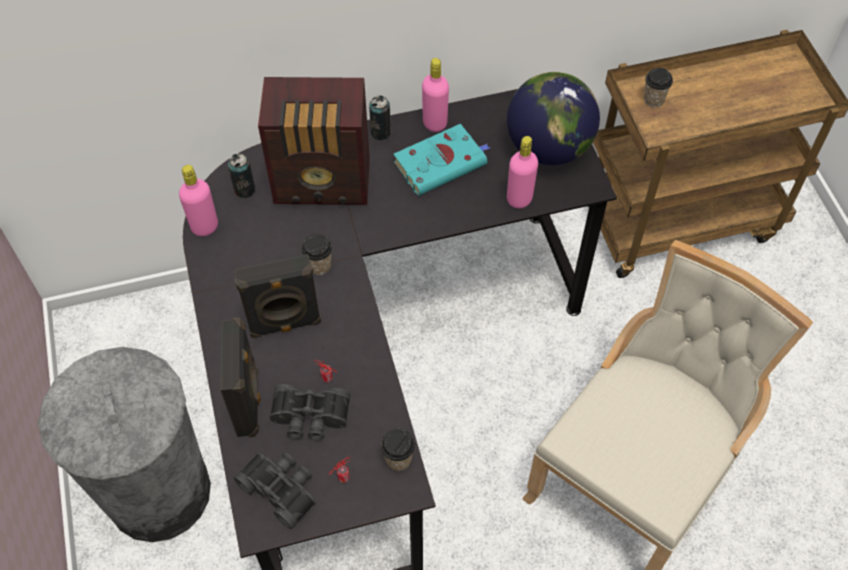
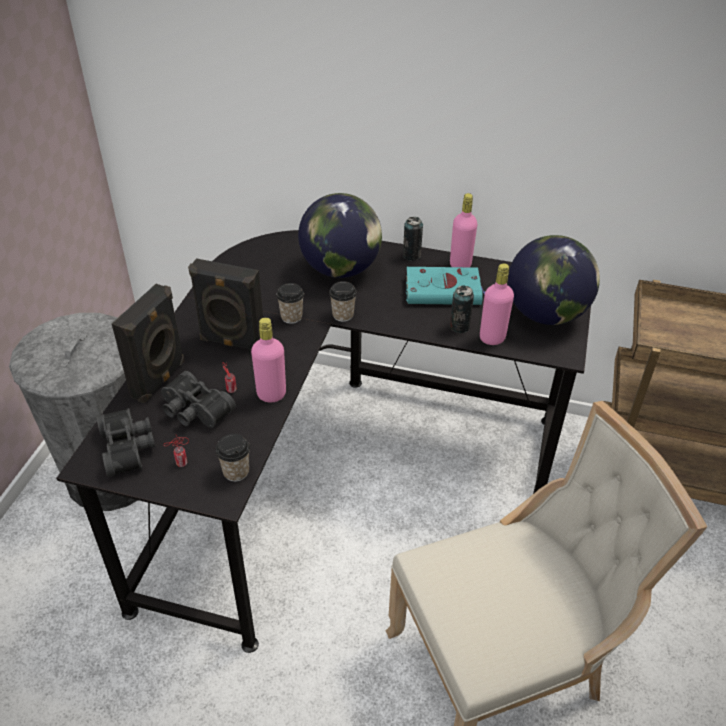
camera: 30 degrees right, 15 degrees down
(204, 227) = (231, 262): pink bottle -> pink bottle (271, 394)
(244, 190) = (279, 252): can -> can (459, 326)
(324, 183) = (341, 269): radio -> globe
(653, 99) = (673, 319): cup -> cup (343, 315)

